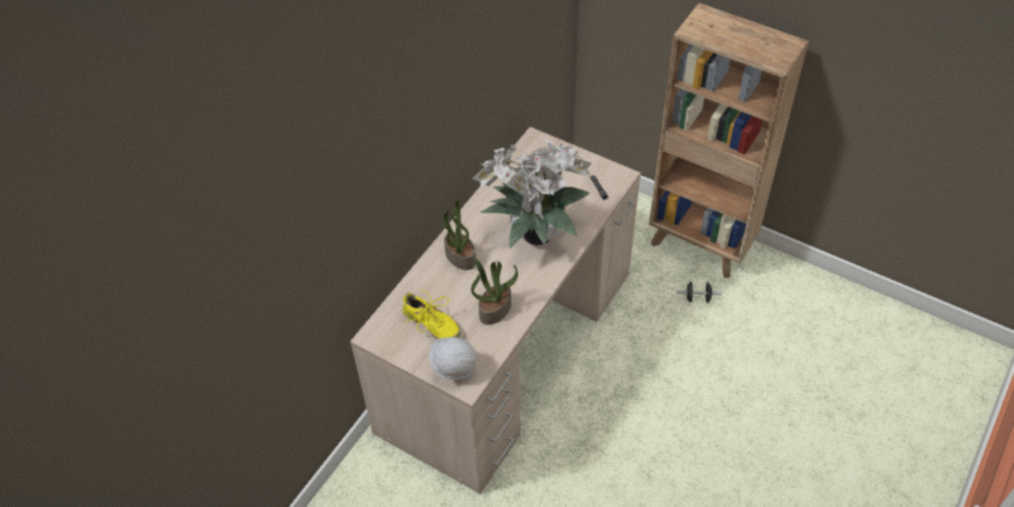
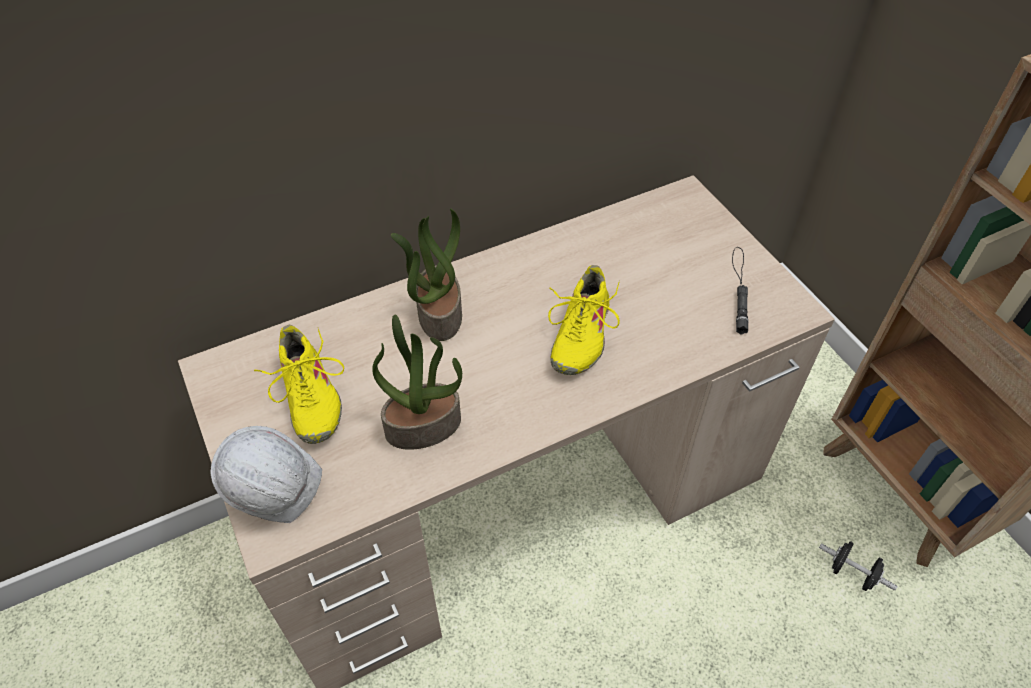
camera: 30 degrees right, 0 degrees up
(533, 234) = (580, 335): potted plant -> yellow shoe

